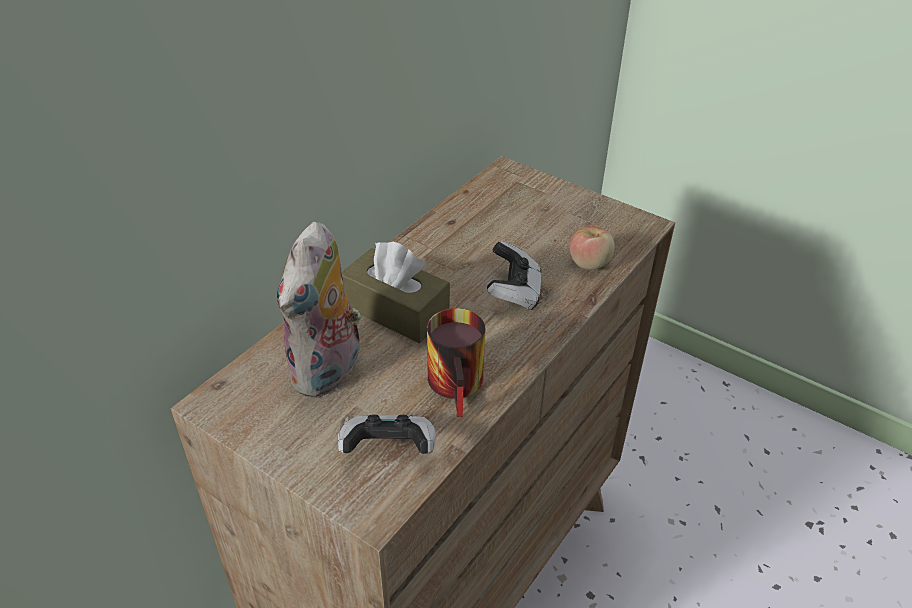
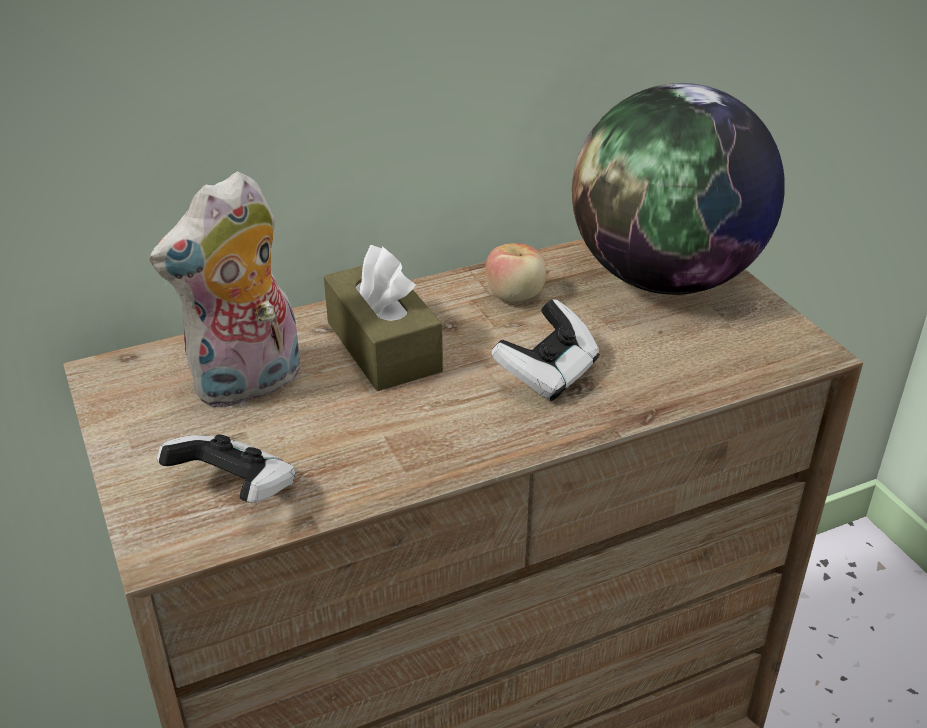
camera: 30 degrees right, 5 degrees down
(461, 385) = (383, 455): mug -> none
(529, 203) = (665, 279): none -> globe
(589, 263) = (684, 373): apple -> apple (515, 295)

